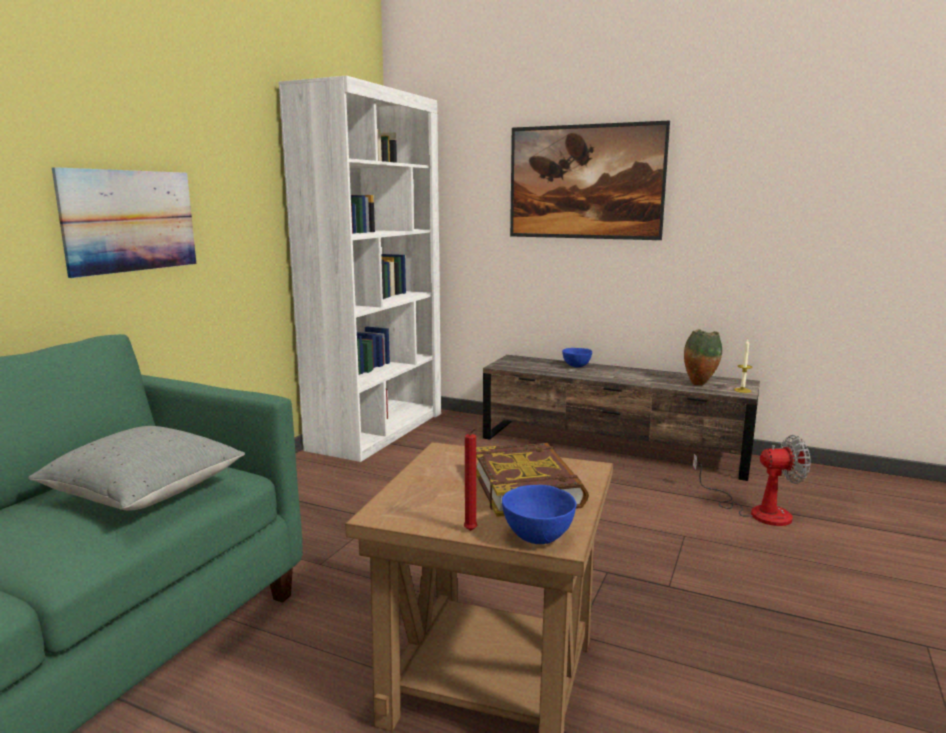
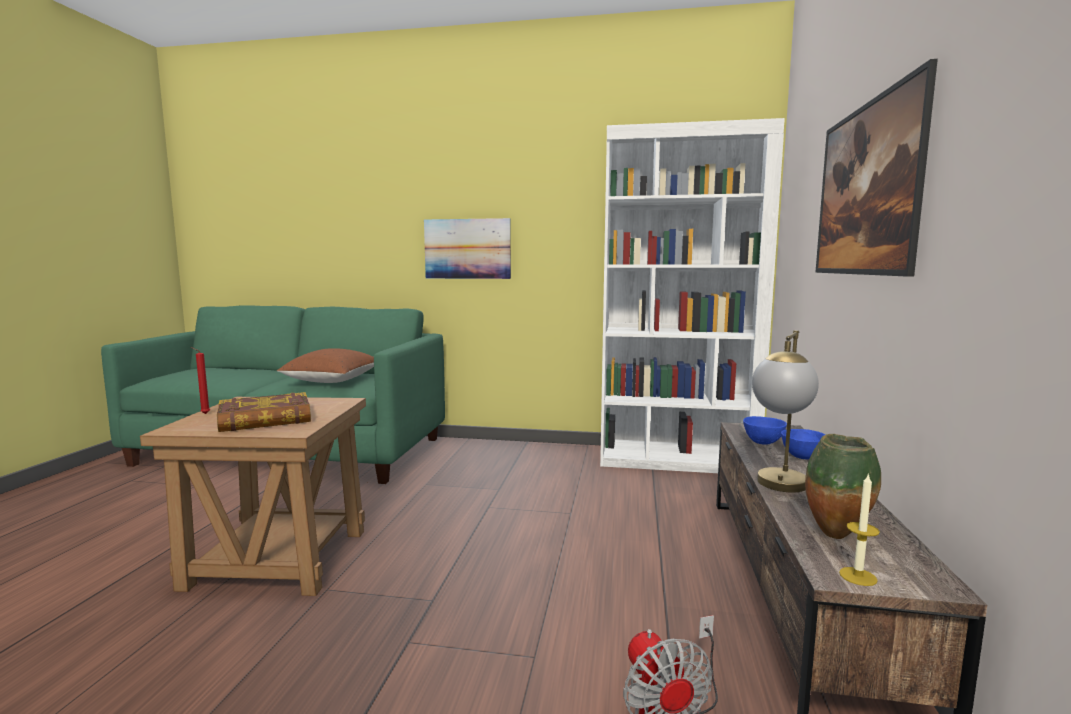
camera: 75 degrees right, 5 degrees down
(145, 494) = (332, 381): grey pillow -> brown pillow
(538, 536) = (183, 425): blue bowl -> blue bowl (763, 442)
(632, 381) = (779, 489): none -> table lamp

